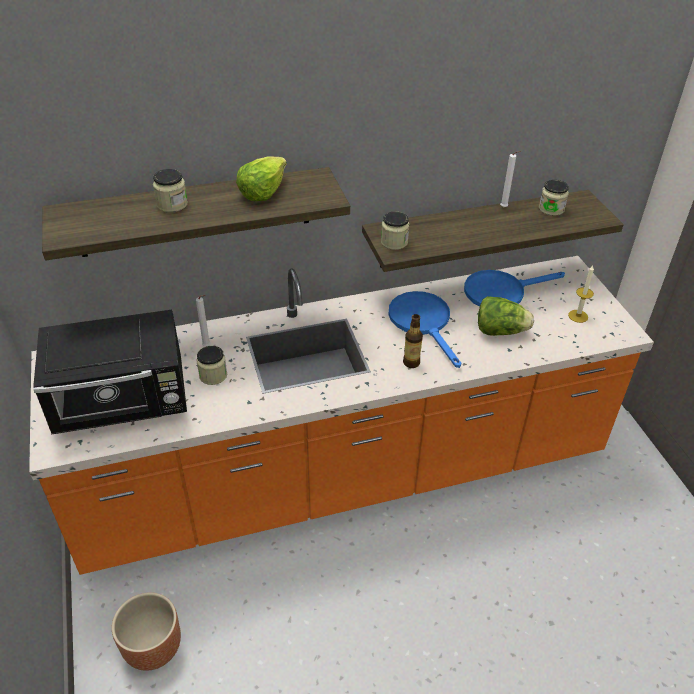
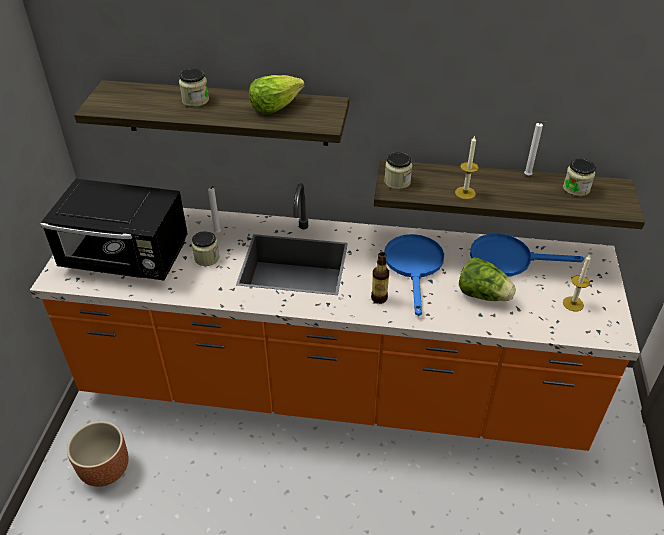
camera: 25 degrees right, 0 degrees up
(462, 237) = (465, 193): none -> candle

